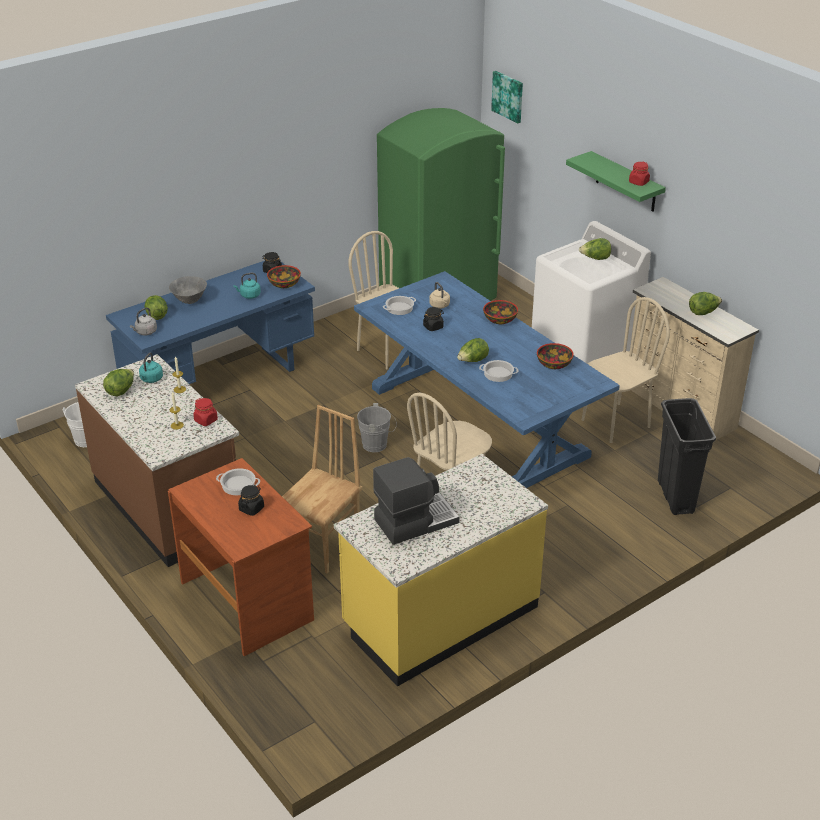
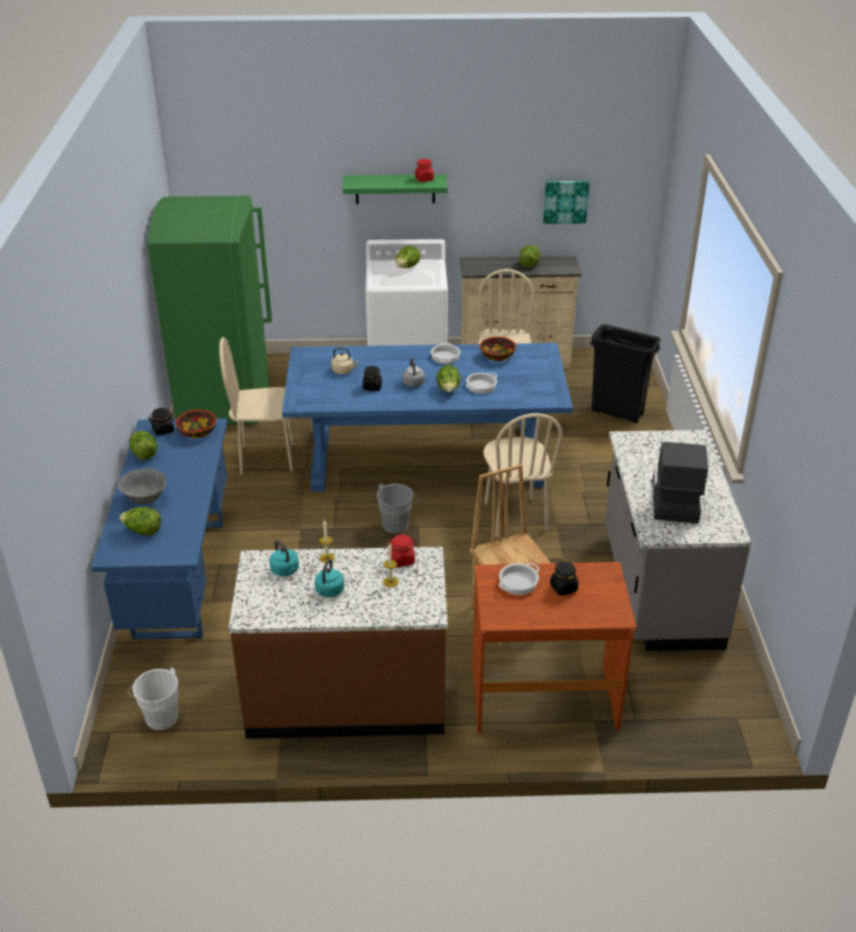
camera: 55 degrees left, 0 degrees up
(121, 391) = (282, 599): lettuce -> lettuce (144, 454)
(145, 332) = (166, 550): grey kettle -> grey kettle (414, 384)
(249, 295) = (189, 460): turquoise kettle -> turquoise kettle (329, 592)
(399, 308) = (319, 391): cooking pot -> cooking pot (445, 357)
(439, 616) = (658, 588): yellow counter -> grey counter
(499, 319) = (402, 353): bowl -> none
(508, 96) = (211, 162): picture -> picture (565, 201)

